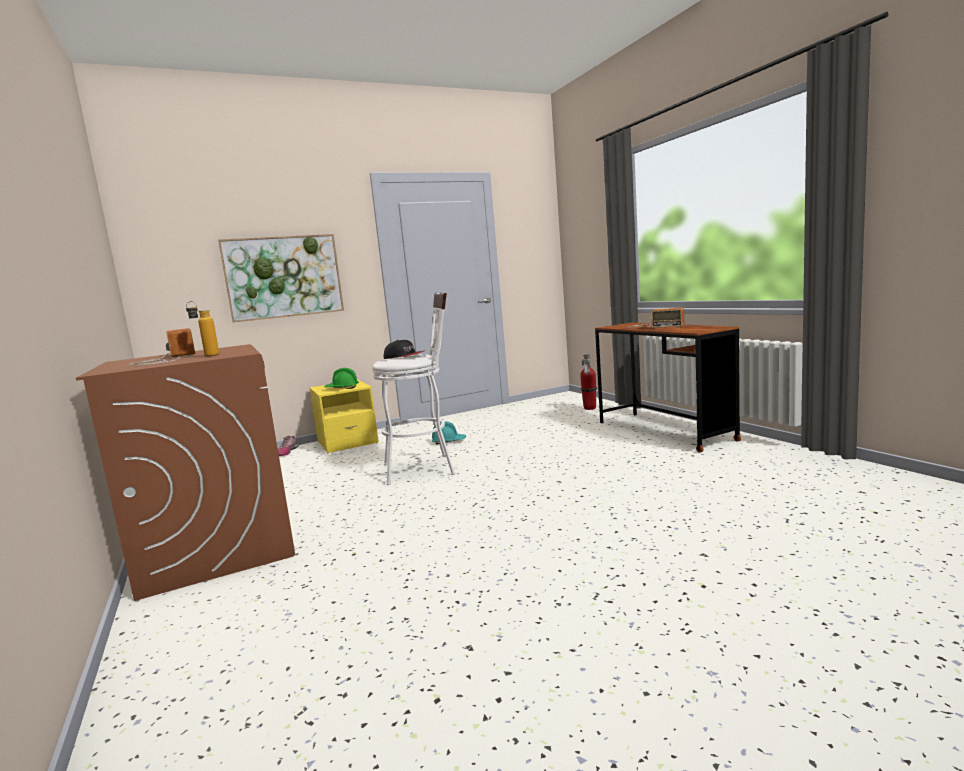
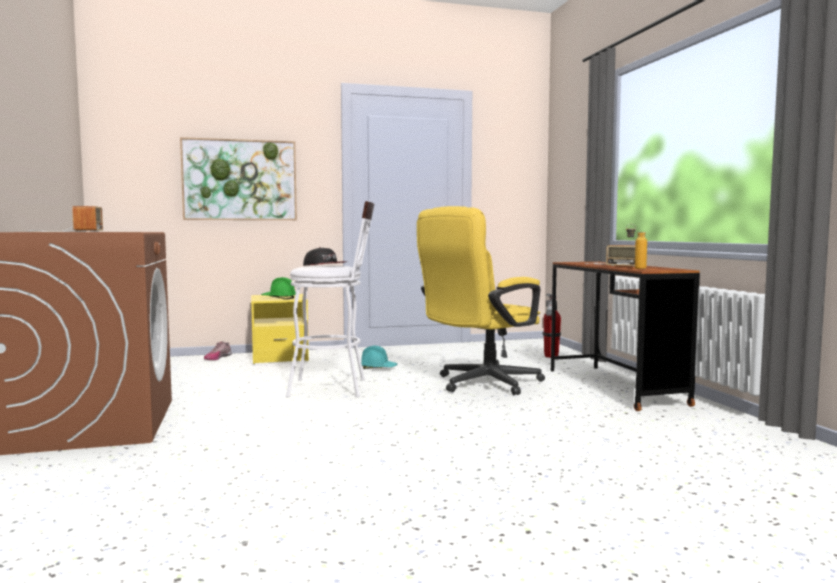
camera: 10 degrees right, 5 degrees down
(206, 356) = (101, 231): bottle -> bottle (635, 268)
(551, 445) = (480, 384): none -> yellow office chair

